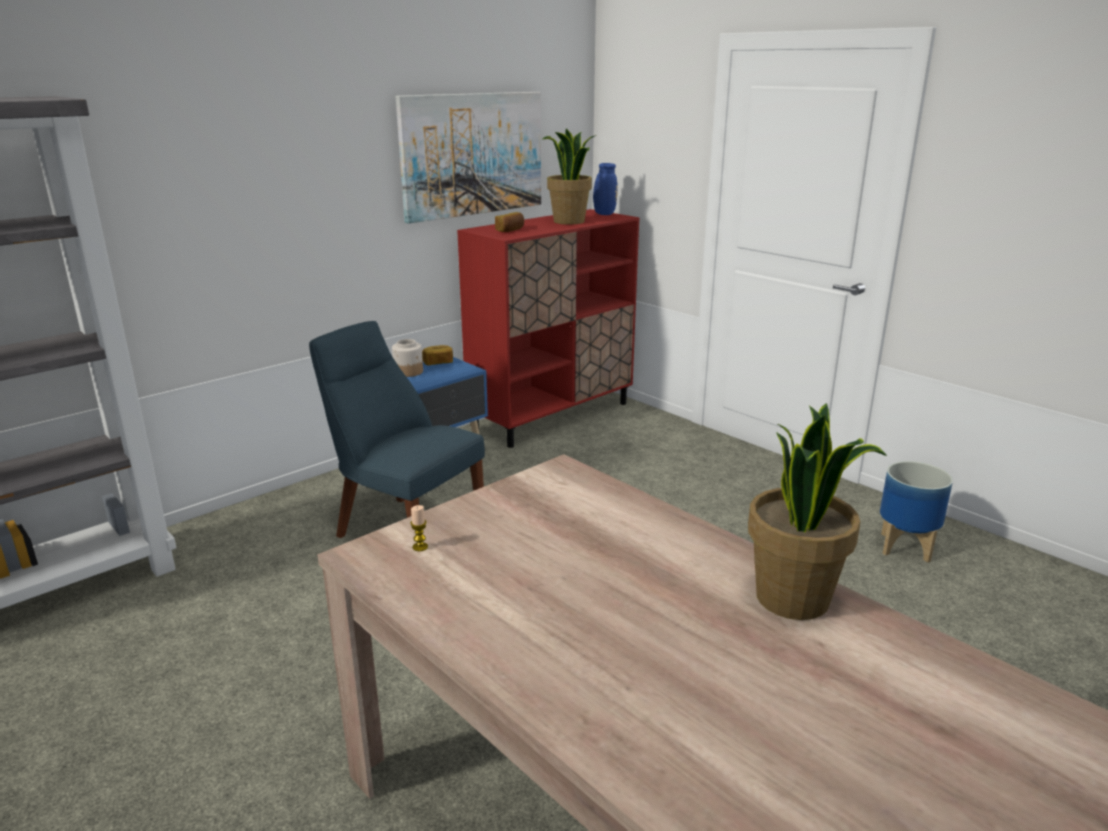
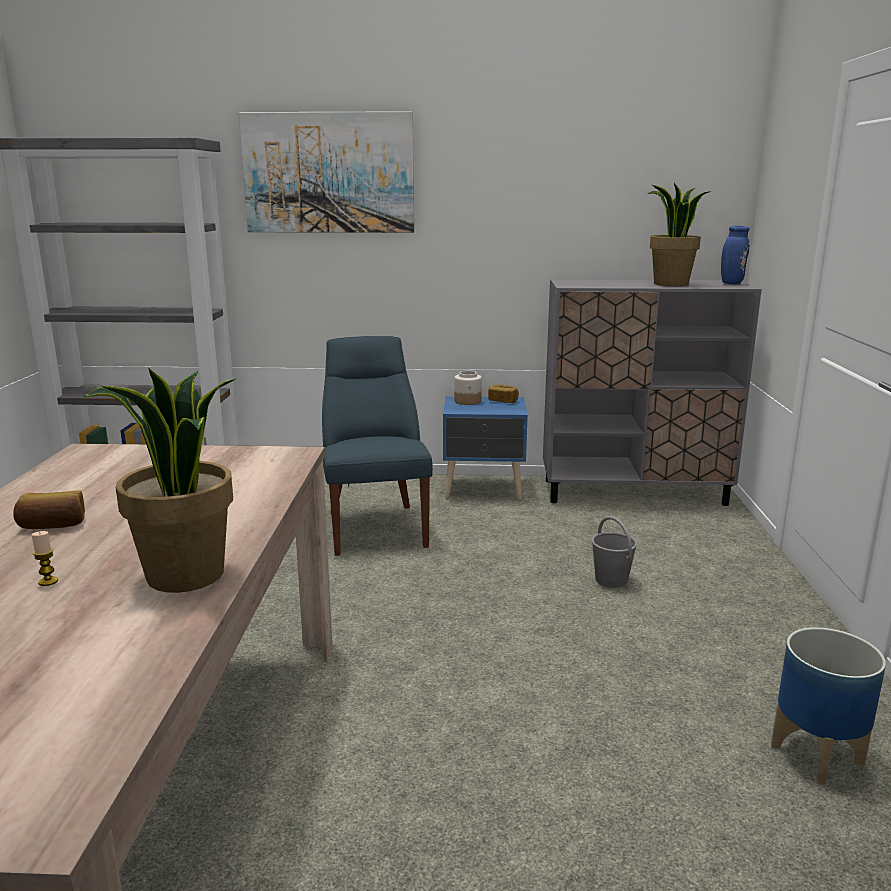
camera: 45 degrees right, 5 degrees down
(420, 547) = (112, 458): candle -> candle (48, 581)
(472, 154) = (582, 208): picture -> picture (329, 173)
(510, 230) = (591, 283): bread -> bread (52, 525)
(552, 415) = (634, 492): red cabinet -> grey cabinet
(652, 492) = (611, 580): none -> grey bucket

